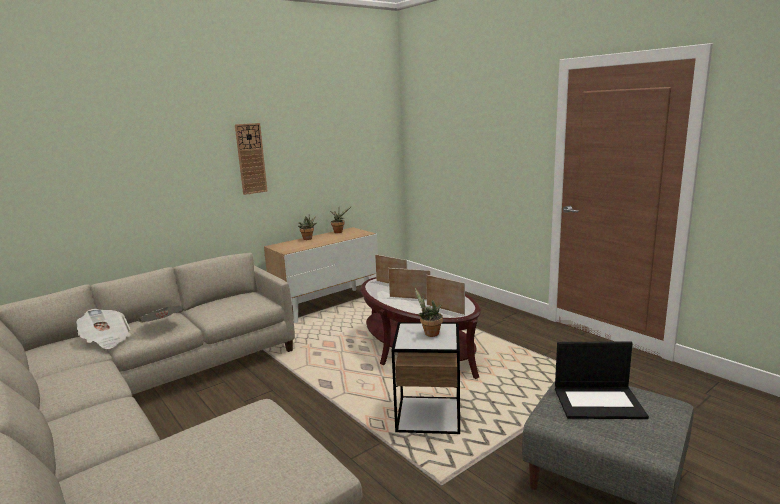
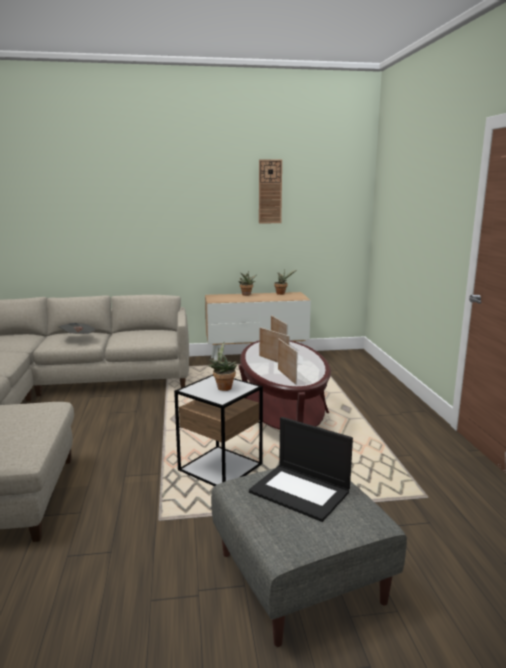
camera: 30 degrees right, 0 degrees up
(106, 340) = (39, 339): newspaper -> none
(251, 158) = (202, 214): wall clock -> wall clock (270, 191)

